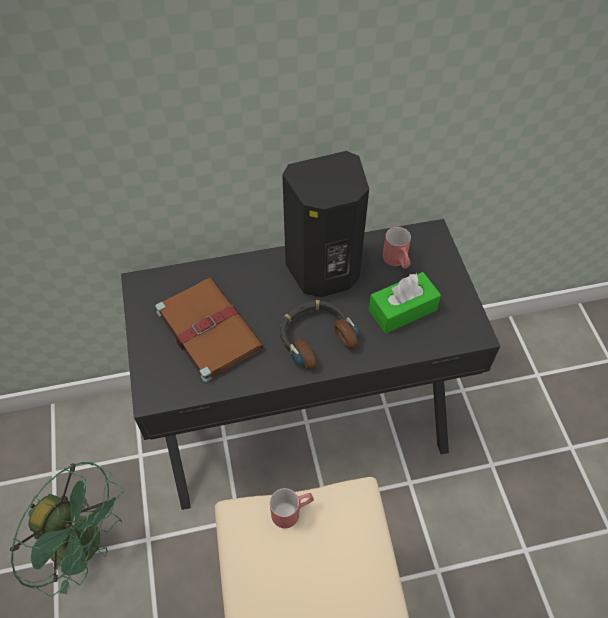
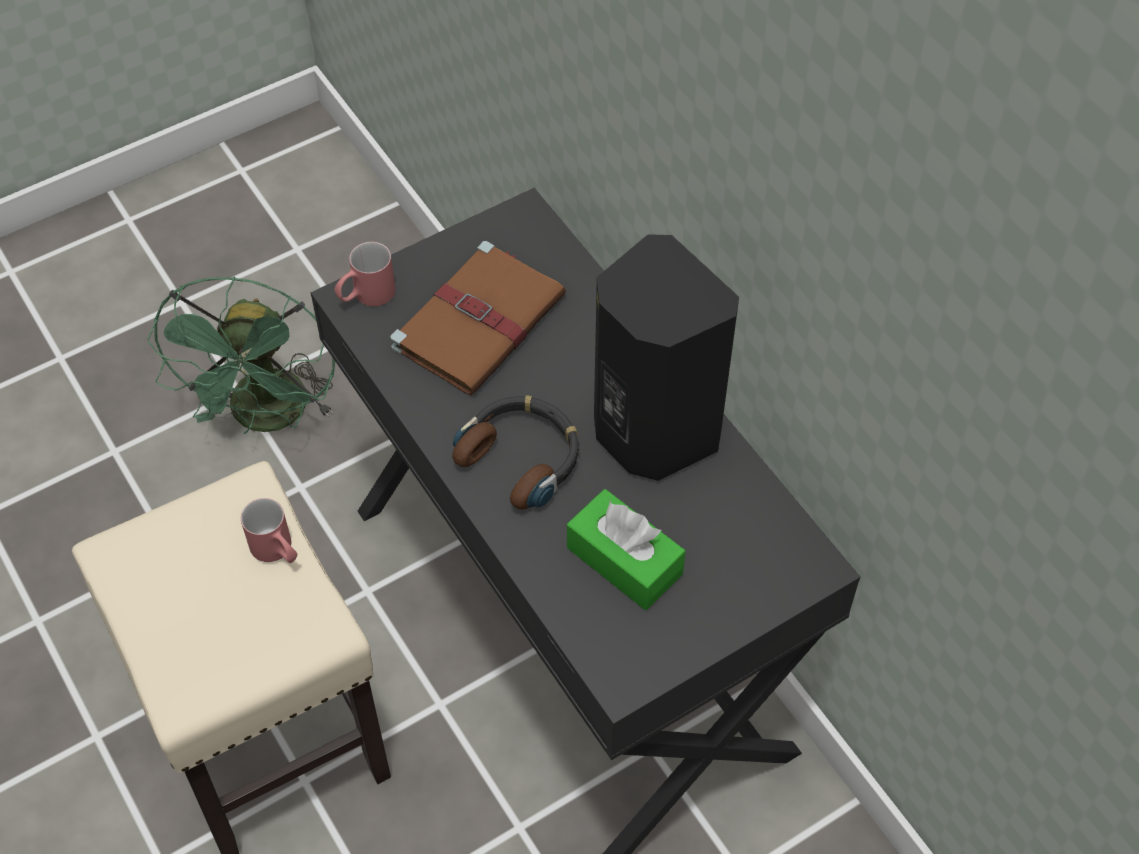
camera: 70 degrees right, 0 degrees up
(397, 261) = (723, 528): red mug -> red mug (366, 296)

